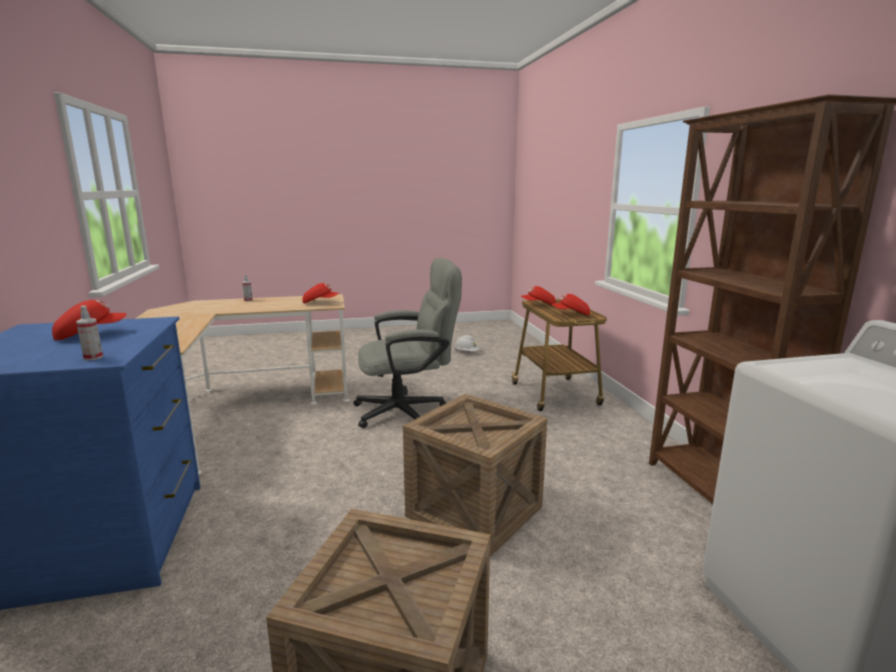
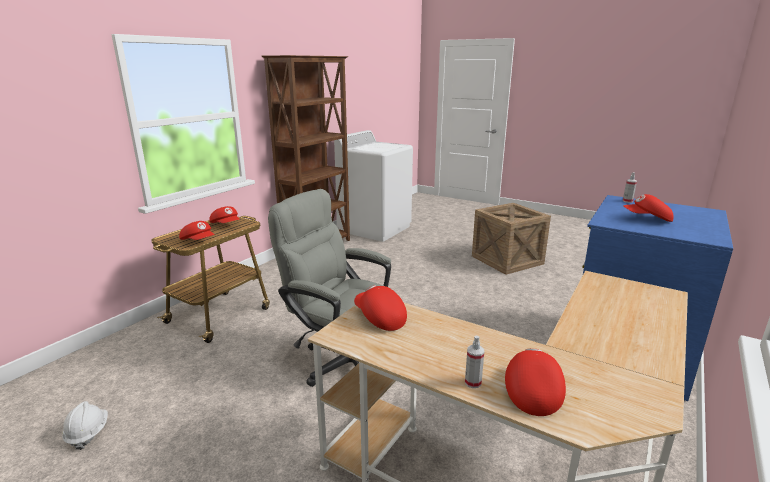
camera: 135 degrees left, 5 degrees up
(219, 303) = (531, 391): none -> red cap
(474, 511) = (417, 282): crate -> none

